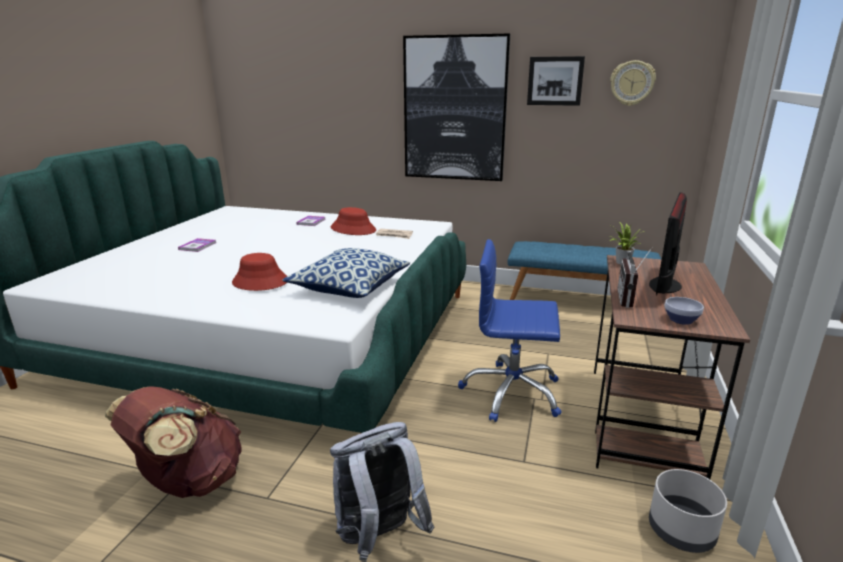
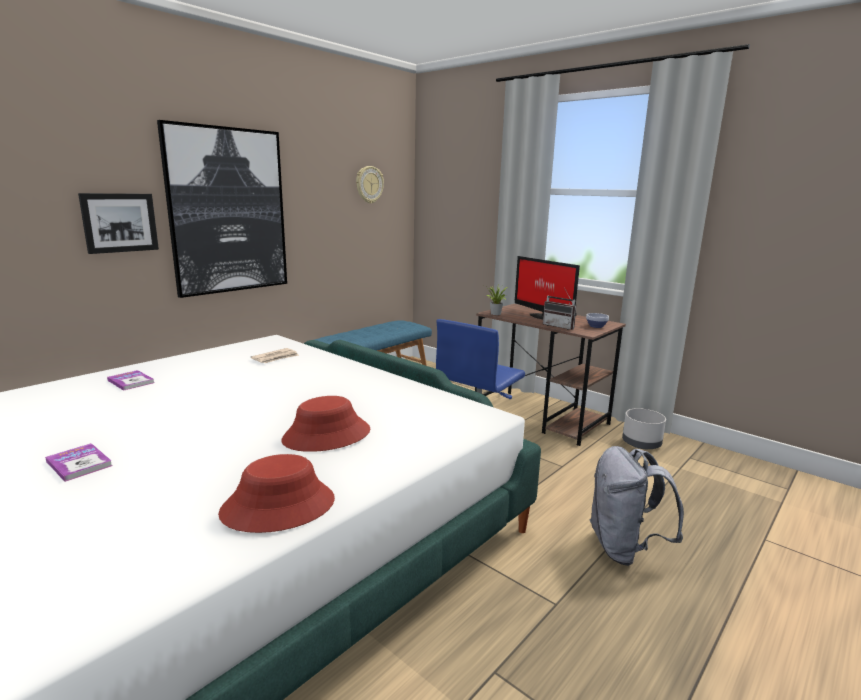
camera: 65 degrees left, 5 degrees down
(189, 481) = (503, 666): brown backpack -> none
(350, 287) = (403, 398): pillow -> none
(353, 229) = (215, 368): red hat -> red hat (278, 506)
(555, 81) = (317, 181): picture -> picture (119, 222)

